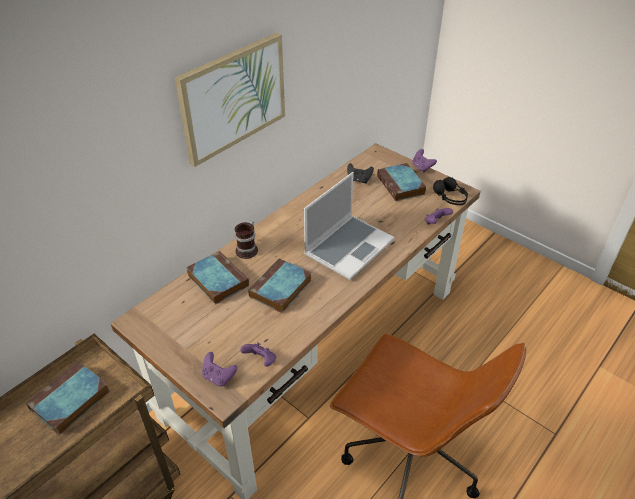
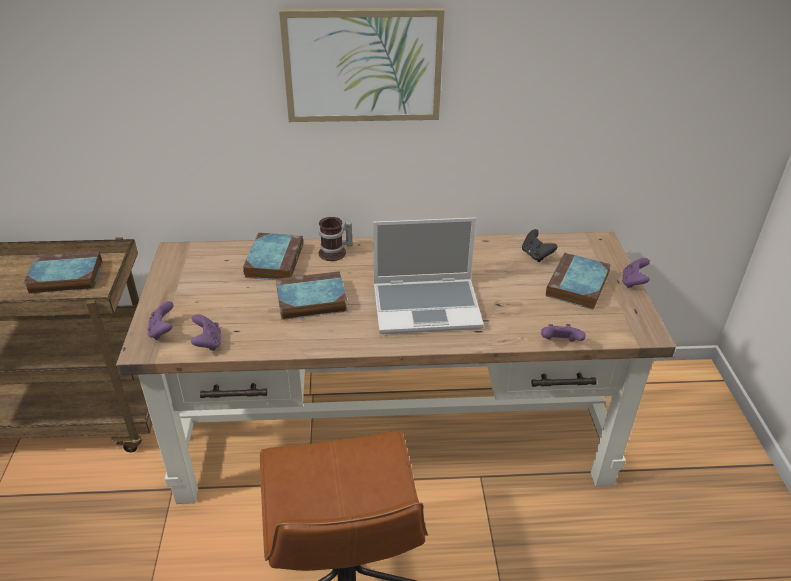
camera: 45 degrees right, 5 degrees down
(450, 198) = (619, 331): black headphones -> none

